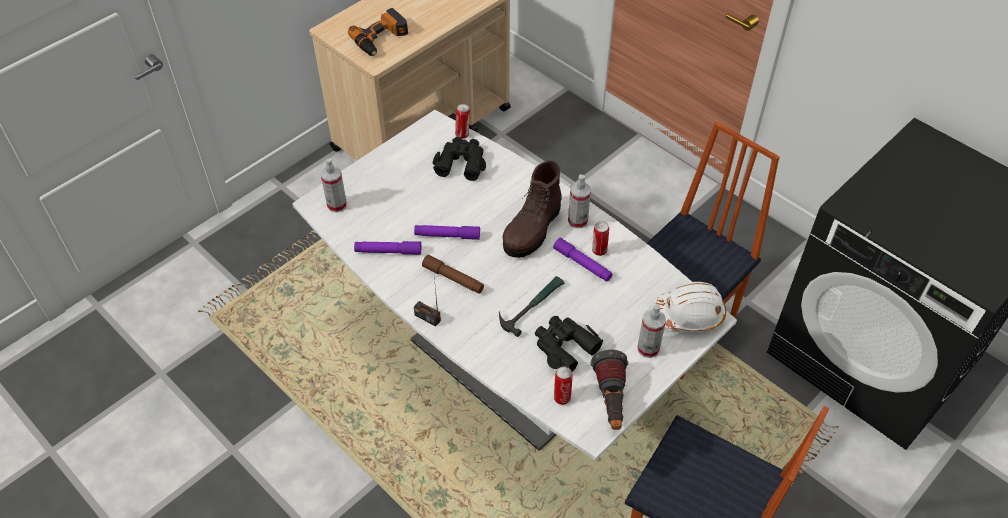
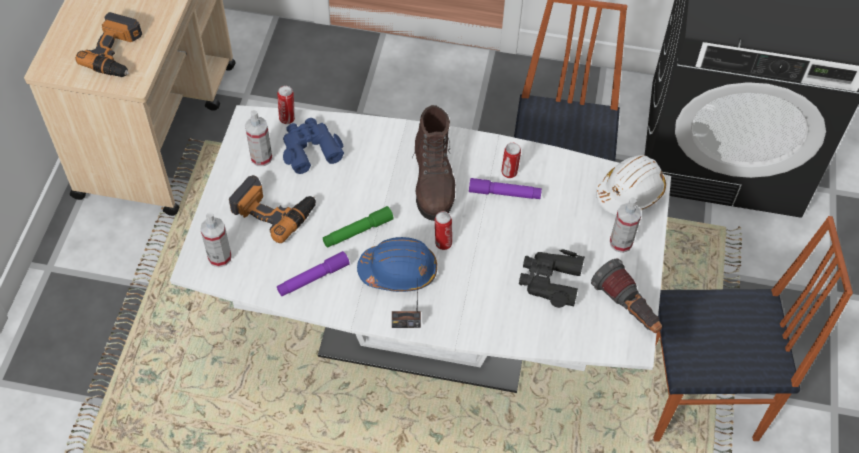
camera: 35 degrees left, 5 degrees up
(400, 191) = (273, 210): none -> power drill
(447, 235) = (358, 231): purple flashlight -> green flashlight
(453, 278) = (398, 271): brown flashlight -> blue hard hat
(461, 162) = (310, 149): black binoculars -> blue binoculars
(531, 306) = (491, 258): hammer -> none
(562, 397) = (584, 329): can -> can (442, 243)
(577, 221) = (467, 153): spray bottle -> spray bottle (261, 157)

